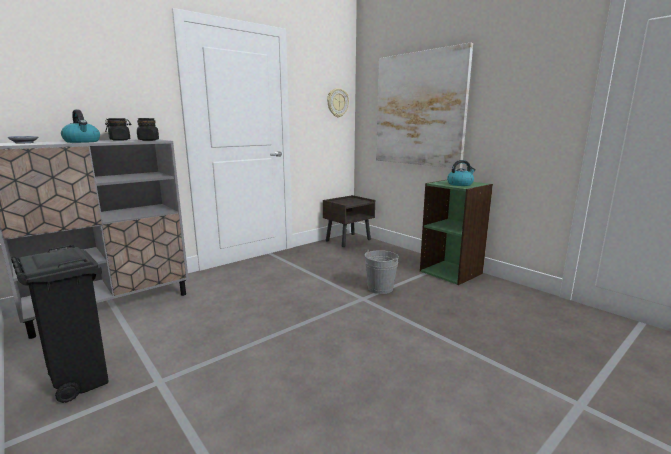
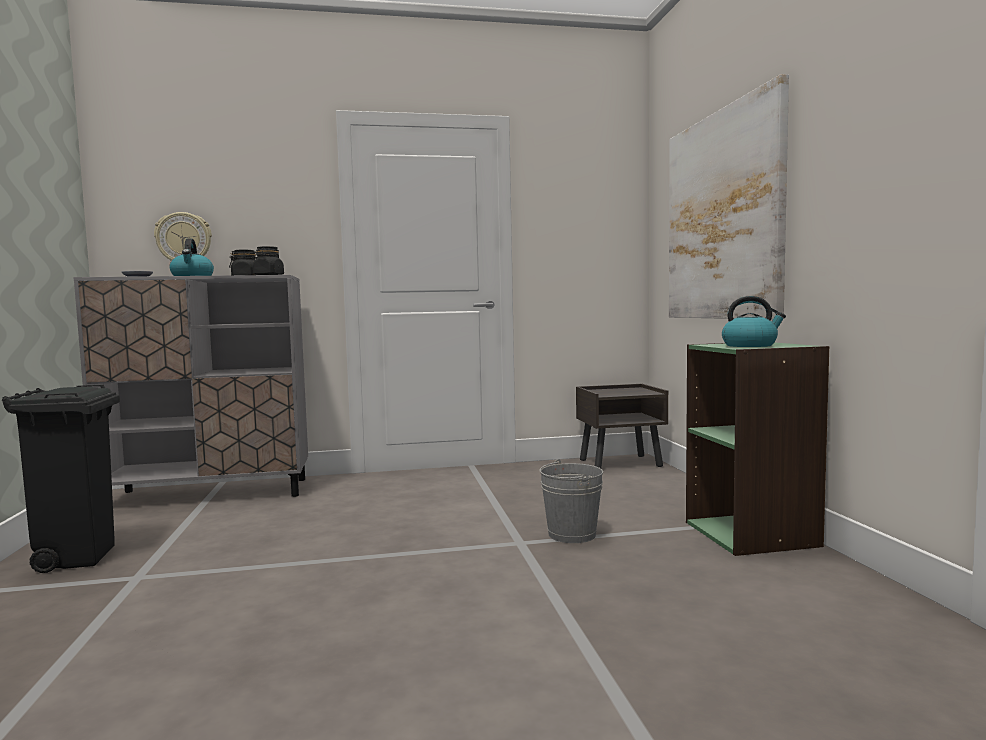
camera: 30 degrees right, 10 degrees down
(337, 103) = (609, 223): wall clock -> wall clock (184, 239)

